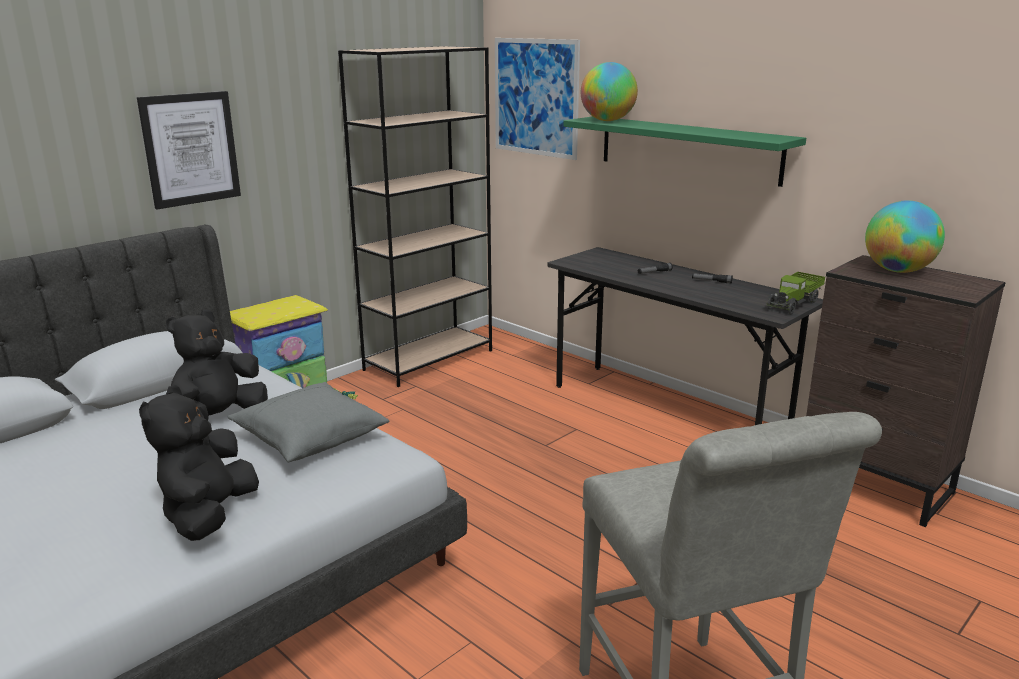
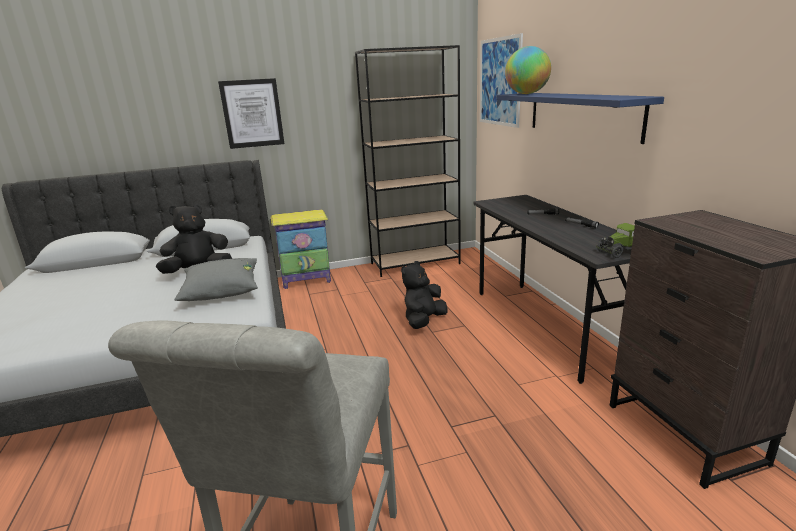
camera: 30 degrees right, 0 degrees up
(209, 516) = (117, 323): black plush toy -> black plush toy (424, 321)
(688, 149) = (581, 114): green shelf -> blue shelf
(898, 271) = (717, 226): globe -> none

